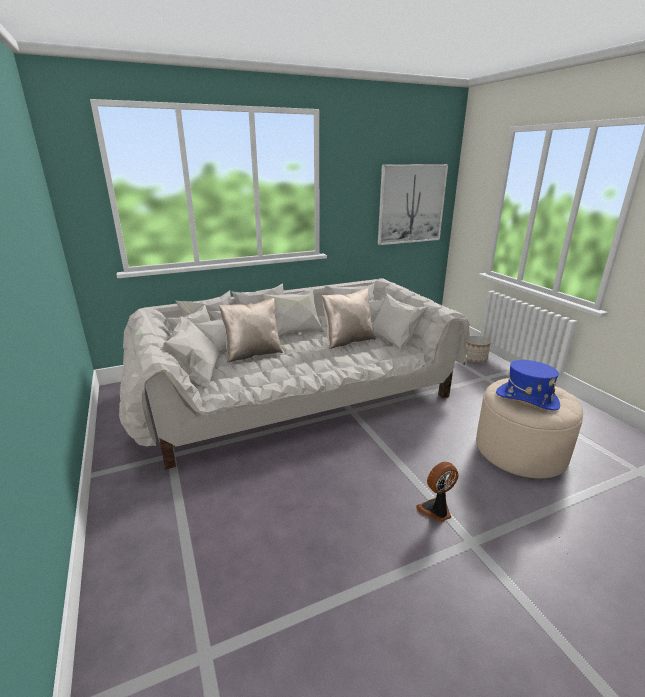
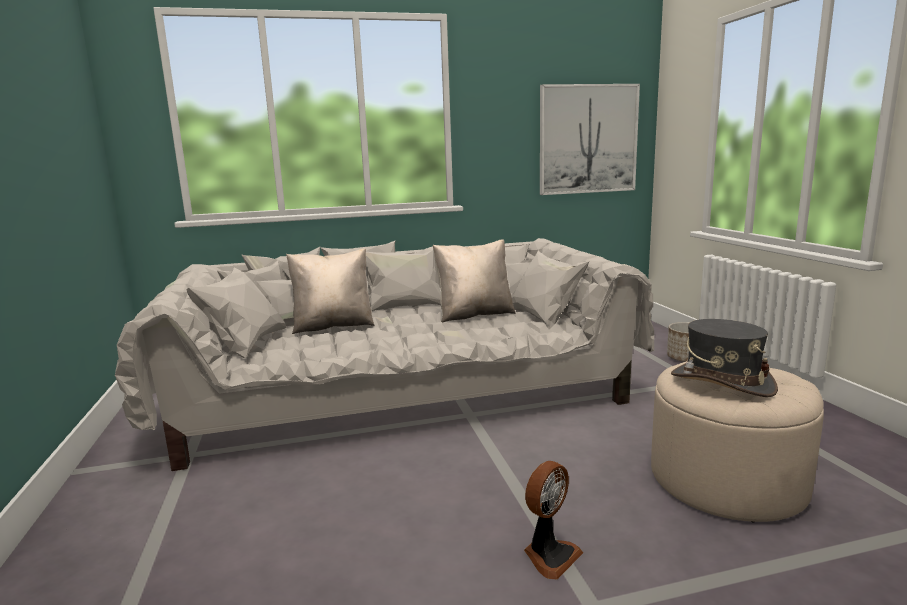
camera: 10 degrees right, 10 degrees down
(436, 511) = (549, 555): fan -> fan turned 150 degrees clockwise
(526, 399) = (721, 382): blue hat -> grey hat

